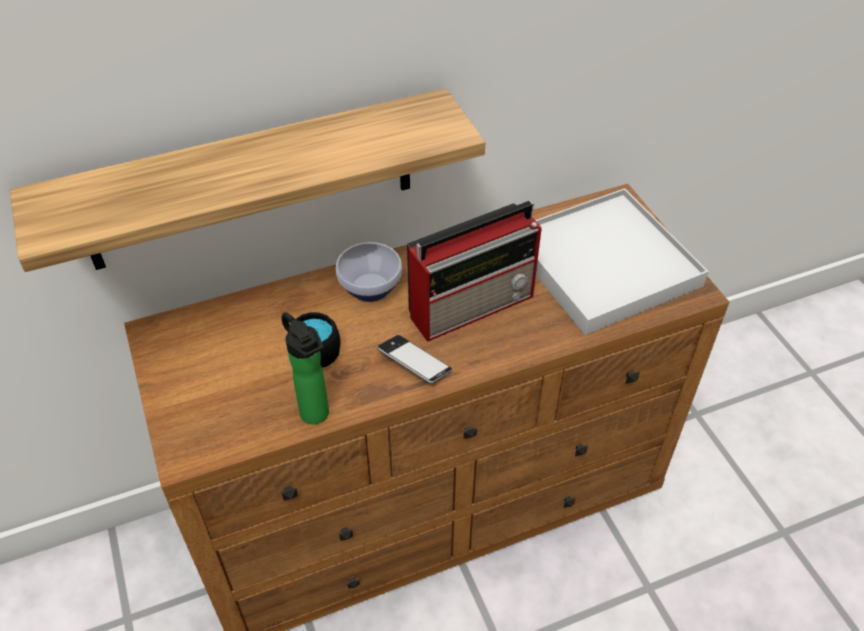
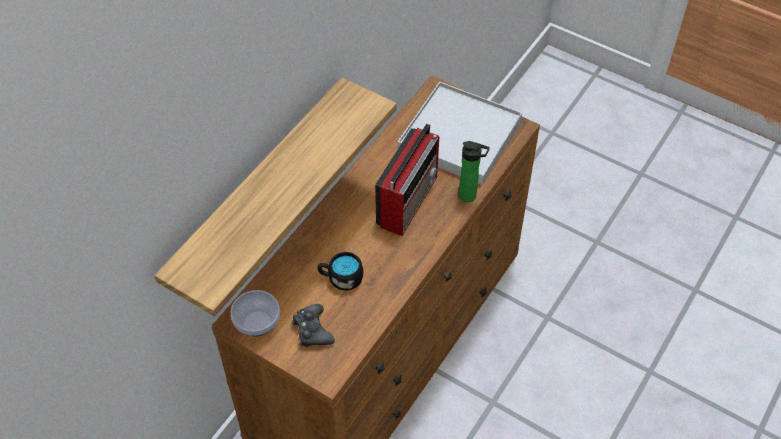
camera: 35 degrees left, 5 degrees up
(220, 390) = (312, 330): none -> black game controller
(317, 416) = (380, 312): bottle -> bottle (470, 196)
(372, 288) = (342, 222): bowl -> bowl (259, 323)
(414, 363) = (406, 252): phone -> none

